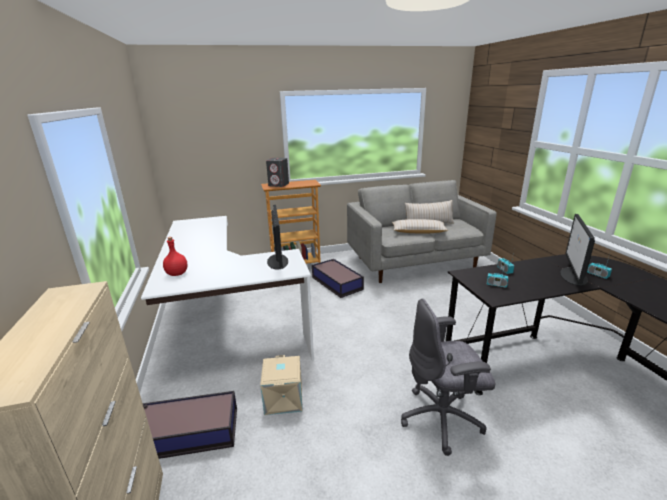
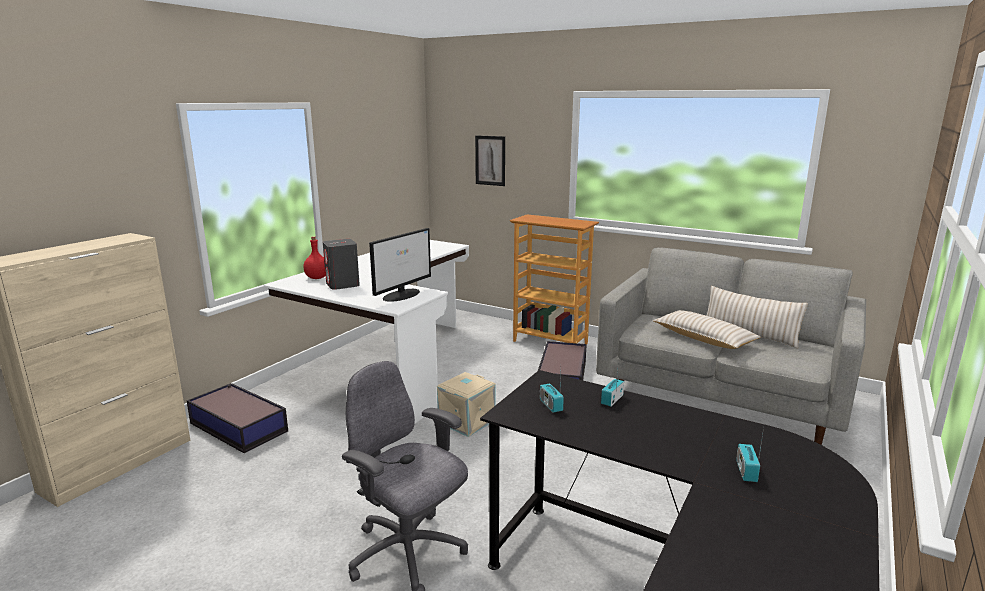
camera: 45 degrees right, 5 degrees down
(215, 148) = (490, 160): none -> picture
(279, 185) = (539, 219): grey speaker -> grey speaker (343, 285)
(284, 399) = (326, 446): beige storage box -> beige storage box (467, 422)
(573, 276) = (694, 452): monitor -> none

